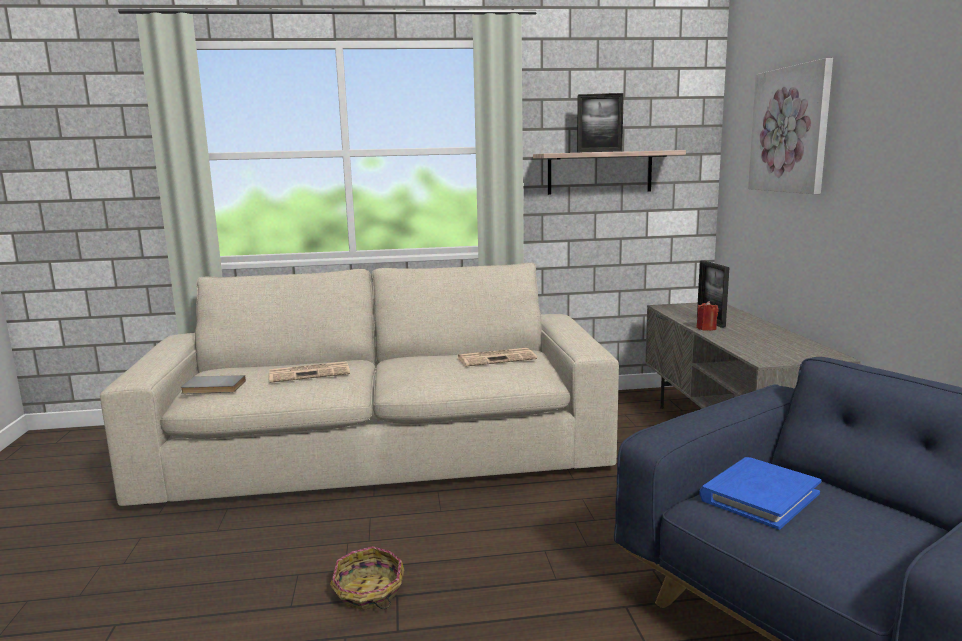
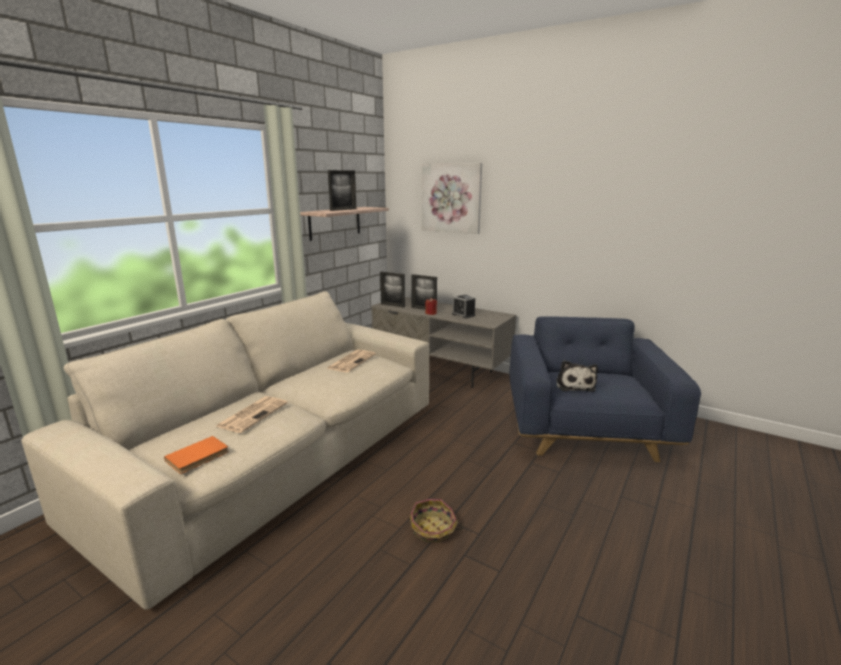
camera: 50 degrees left, 5 degrees up
(213, 388) = (198, 457): grey book -> orange book
(677, 309) = (392, 305): none -> picture frame
(754, 340) = (463, 315): none -> alarm clock
(759, 496) = (574, 385): blue book -> plush toy

